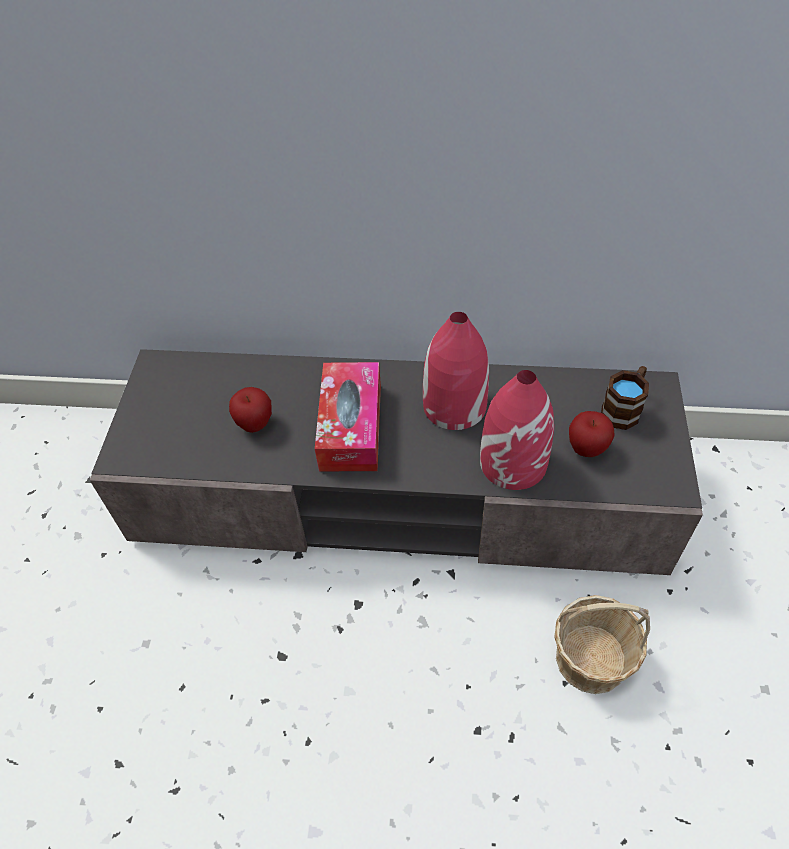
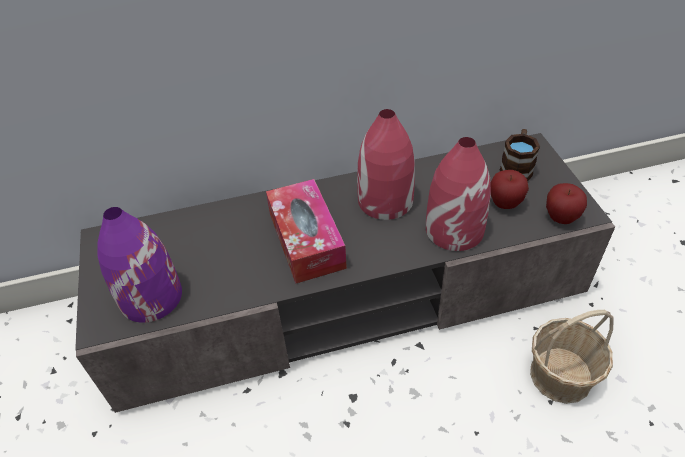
camera: 20 degrees left, 5 degrees down
(176, 441) = (150, 296): none -> purple vase
(255, 424) = (219, 262): apple -> apple (560, 218)

